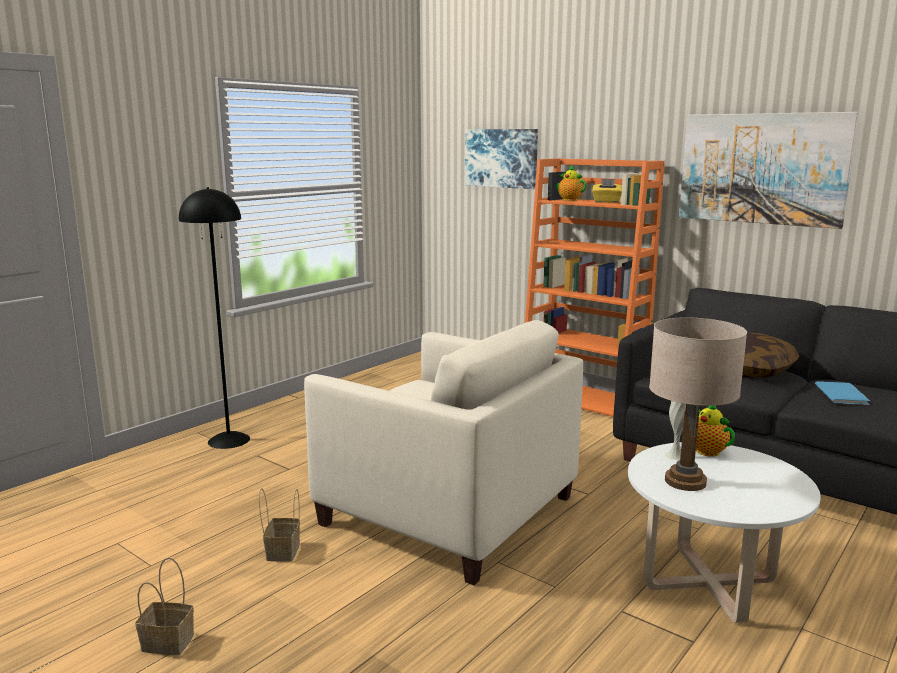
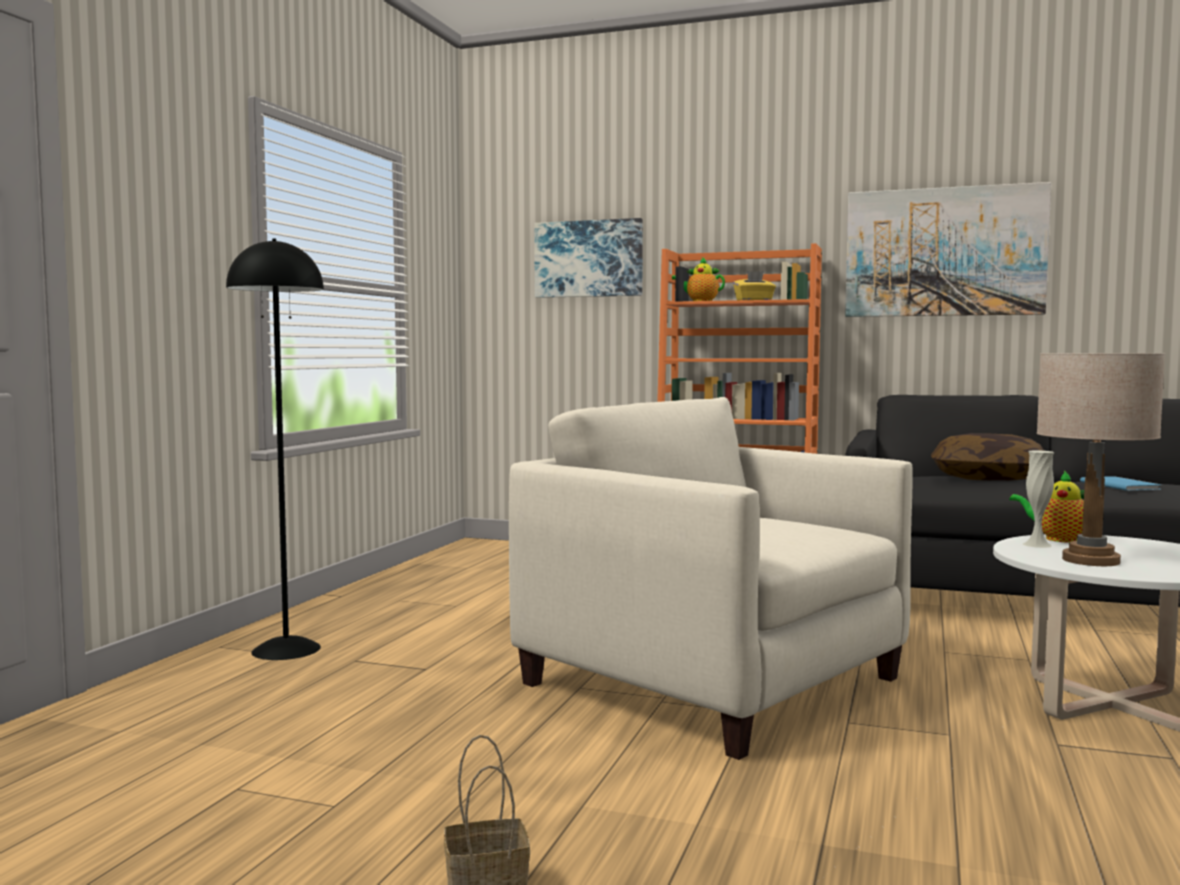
camera: 20 degrees left, 10 degrees down
(282, 550) = (534, 756): basket -> none
(447, 510) = (712, 682): beige armchair -> beige armchair turned 150 degrees counterclockwise

